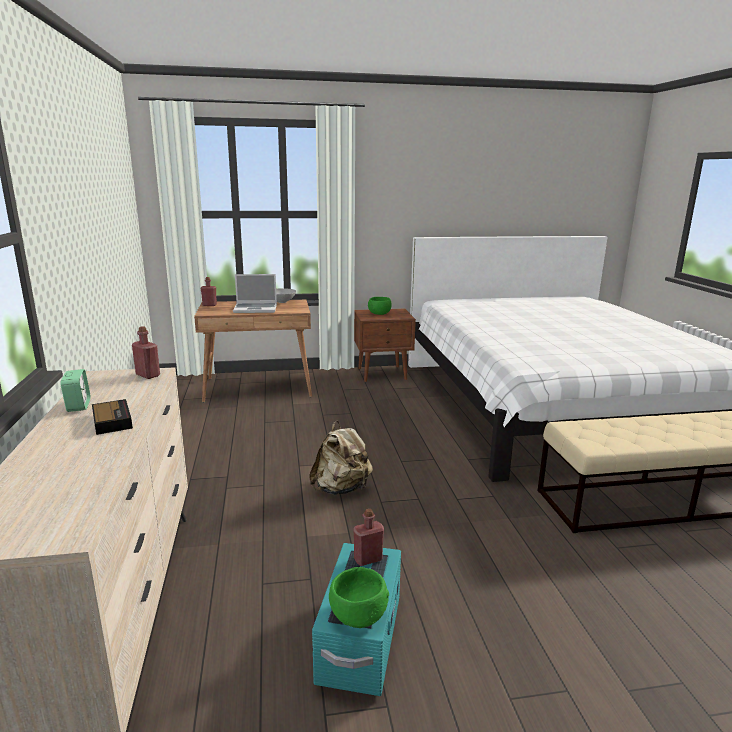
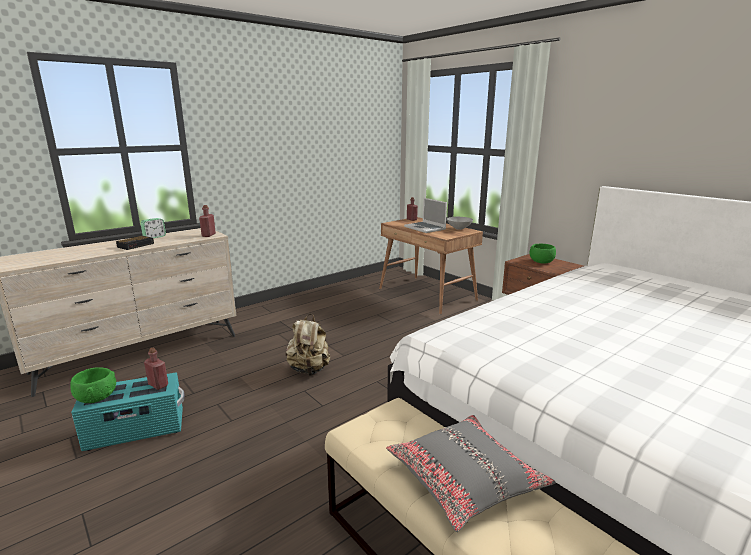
camera: 60 degrees right, 0 degrees up
(657, 428) = (465, 479): none -> grey pillow

